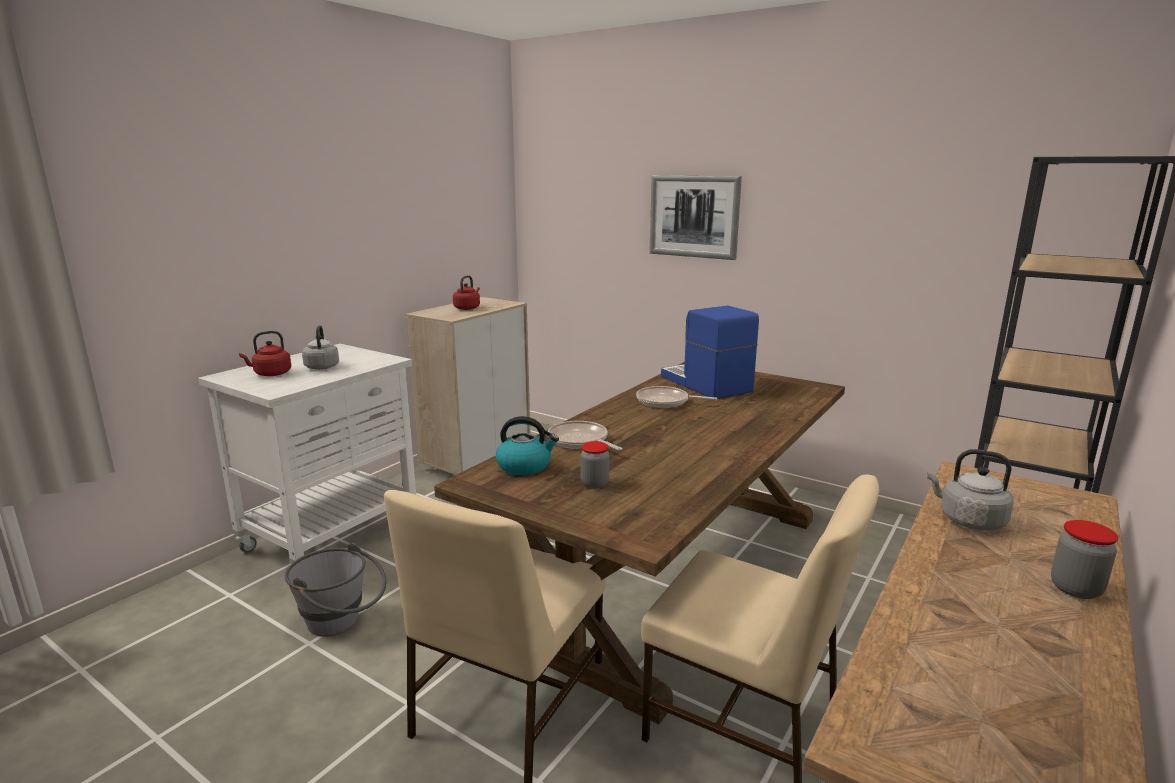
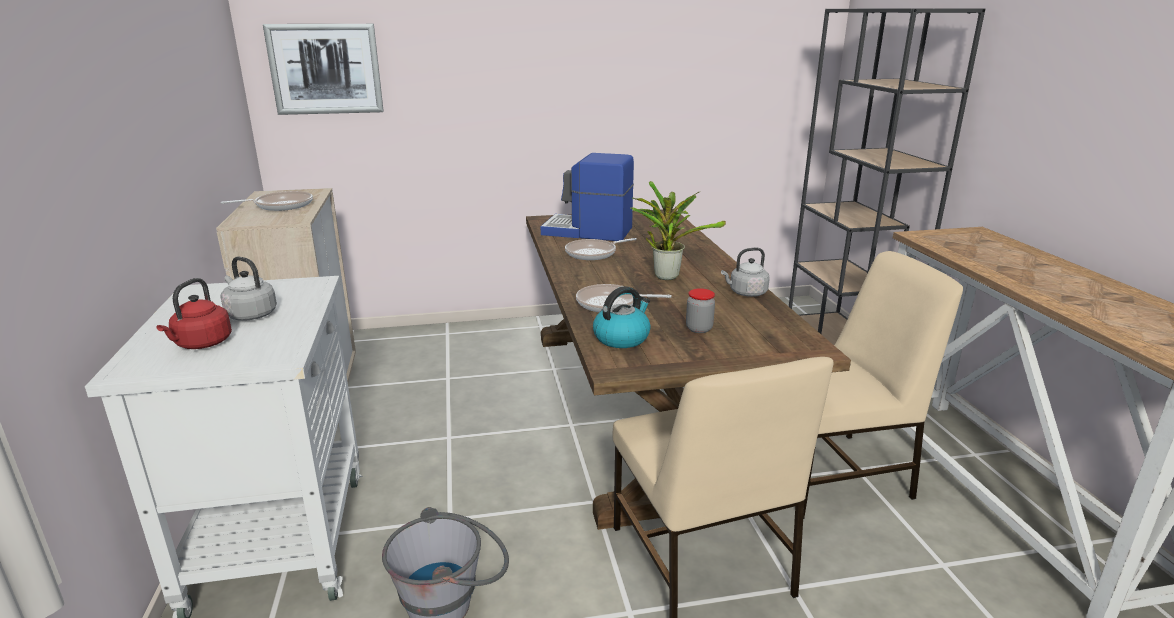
camera: 45 degrees left, 5 degrees up
(467, 308) = (280, 206): red kettle -> frying pan
(679, 436) = (665, 275): none -> potted plant
(694, 216) = (499, 68): picture -> picture (325, 69)
(968, 520) = (978, 258): grey kettle -> grey kettle (746, 293)
(1075, 589) = (1073, 272): jar -> none

